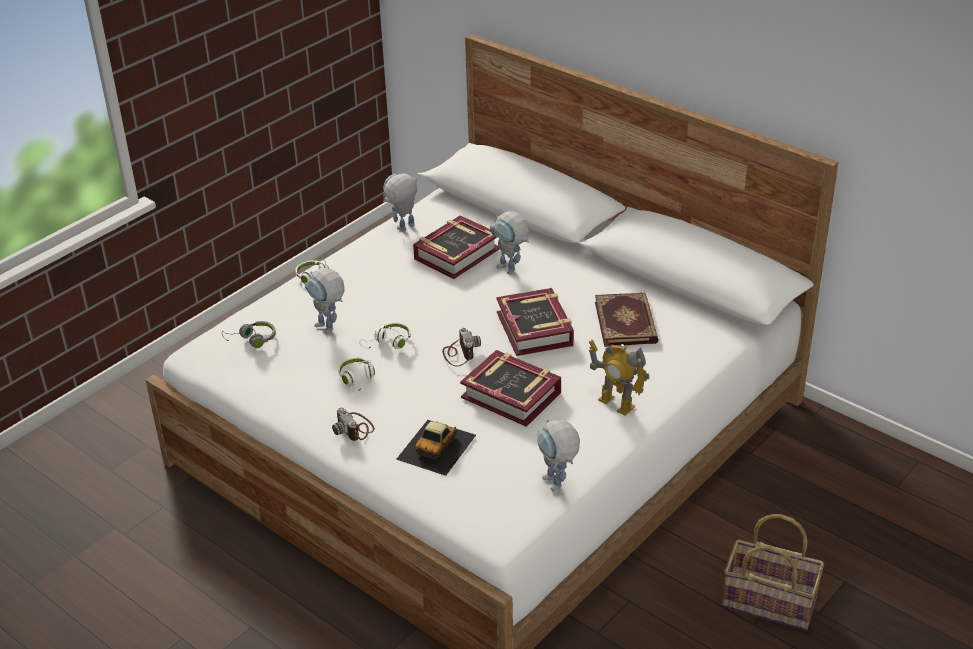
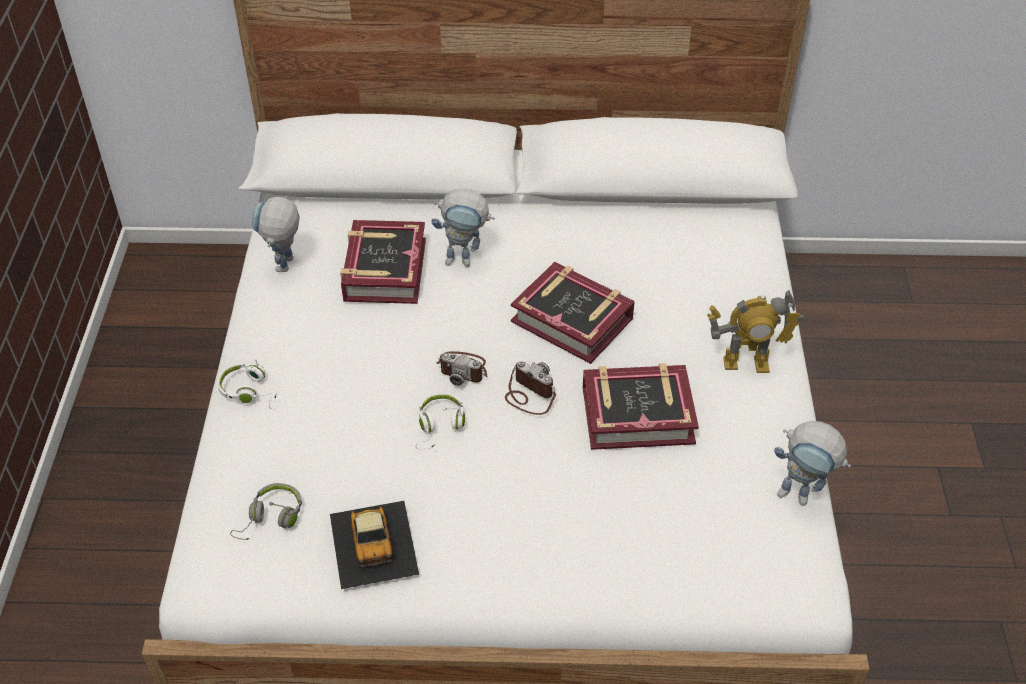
camera: 40 degrees left, 10 degrees up
(329, 329) = (353, 449): toy robot -> none
(354, 428) = (521, 562): camera -> camera (463, 369)
(356, 380) = (454, 497): white headphones -> none
(437, 446) = (637, 527): toy car -> toy car (374, 543)
(627, 322) = (650, 262): book -> none
(769, 602) = (940, 483): basket -> none

